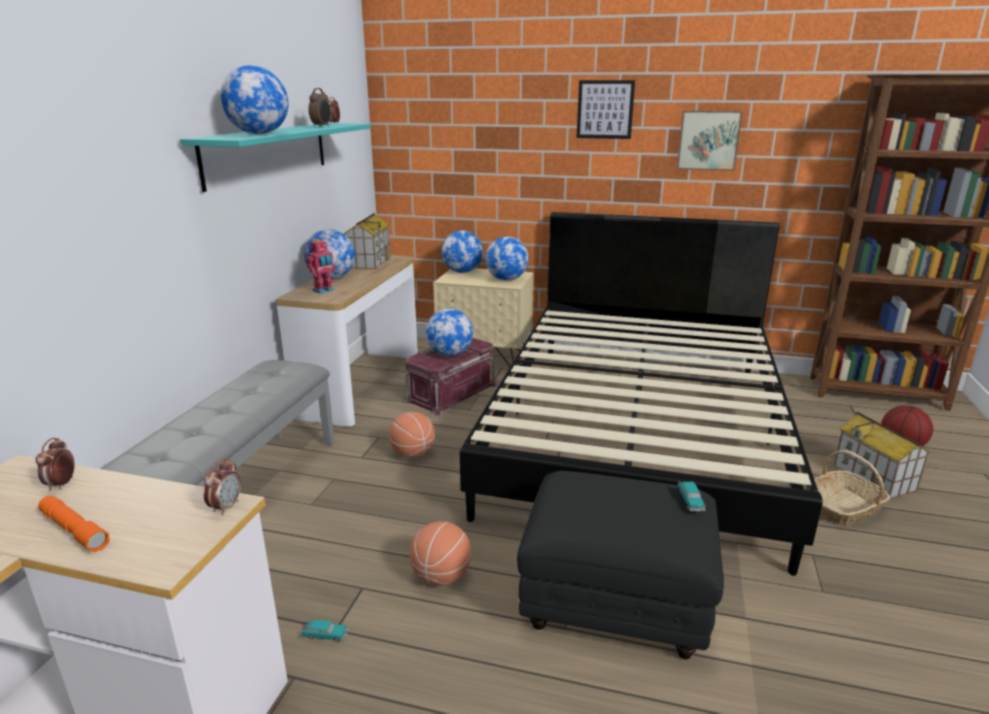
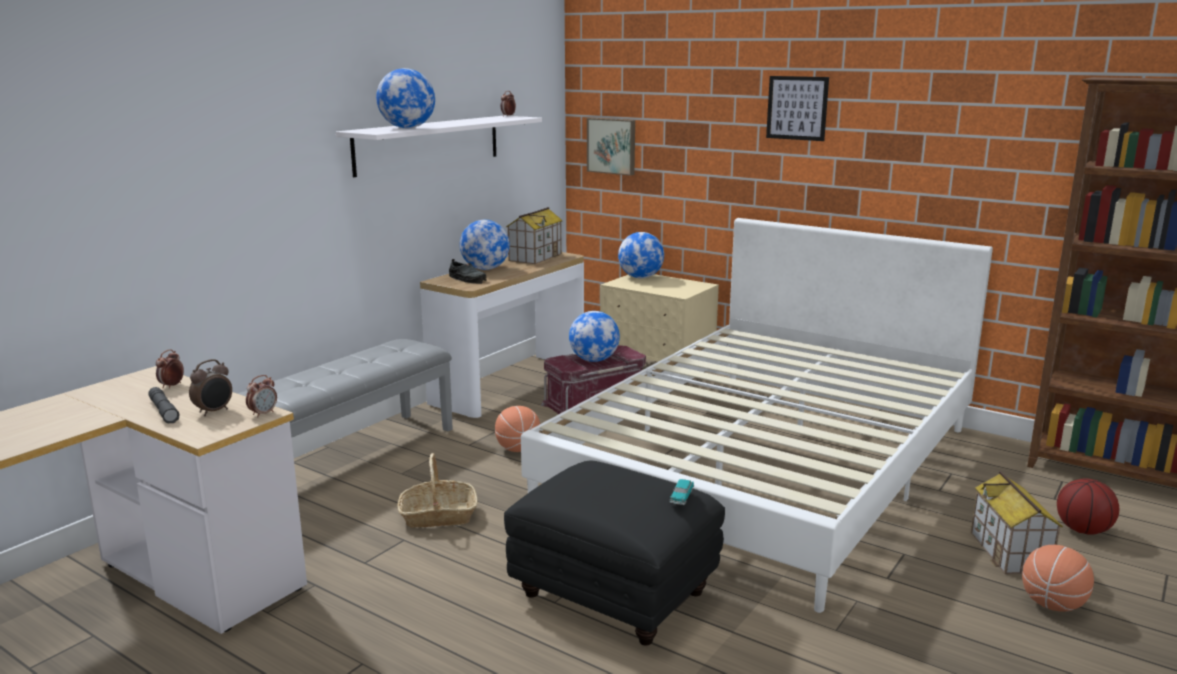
camera: 20 degrees right, 5 degrees down
(74, 530) = (163, 411): orange flashlight -> grey flashlight
(268, 153) = (429, 144): turquoise shelf -> white shelf
(322, 126) = (485, 120): alarm clock -> alarm clock (214, 411)
(324, 291) = (468, 279): toy robot -> black shoe
(325, 635) = (354, 564): toy car -> none
(441, 576) = (474, 545): basketball -> basketball (1052, 605)
(506, 279) = (680, 289): globe -> none
(638, 431) = (767, 465): black bed -> white bed
(708, 140) = (910, 146): picture -> picture (612, 146)
(844, 508) = (939, 571): basket -> basket (438, 516)

